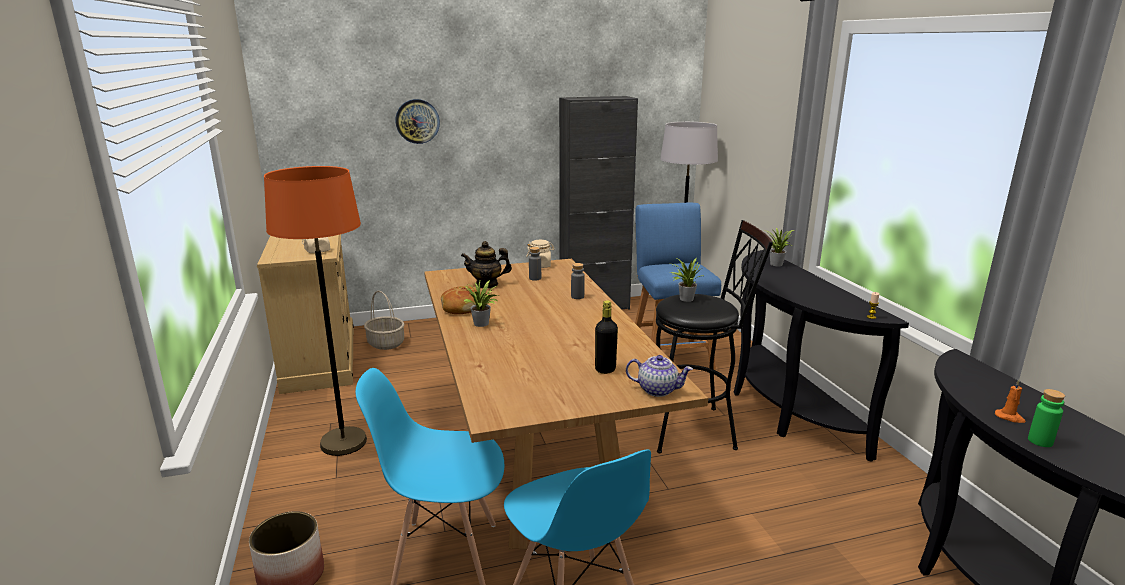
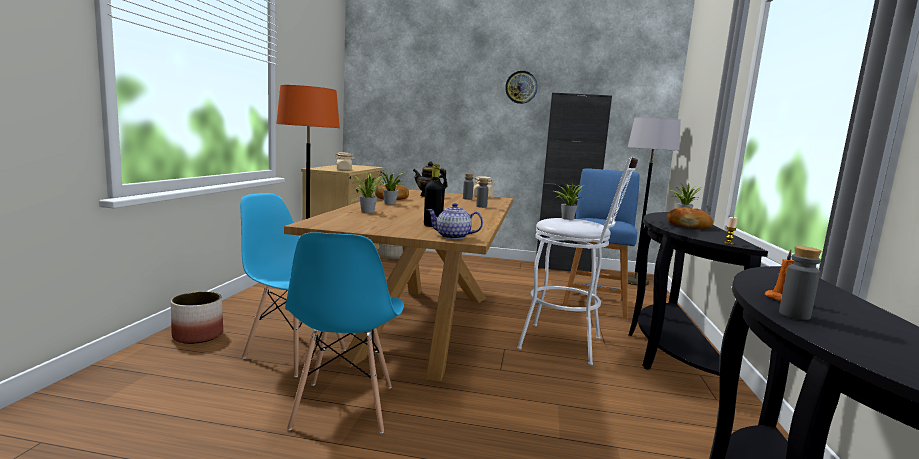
camera: 25 degrees right, 10 degrees down
(417, 121) = (445, 104): wall clock -> wall clock (521, 87)
(495, 356) = (369, 211): none -> potted plant
(658, 390) = (452, 237): teapot -> teapot turned 150 degrees clockwise
(697, 429) = (568, 345): black stool -> white stool
(803, 285) = (688, 225): none -> bread
(1040, 441) = (794, 315): green bottle -> grey bottle

